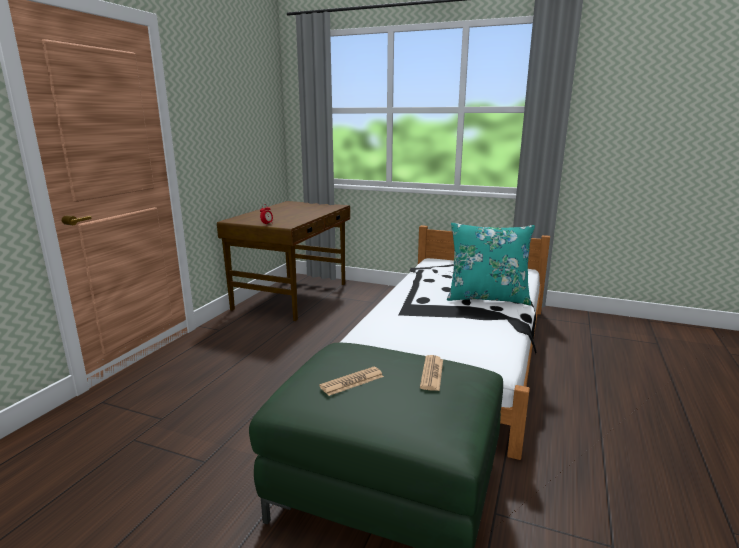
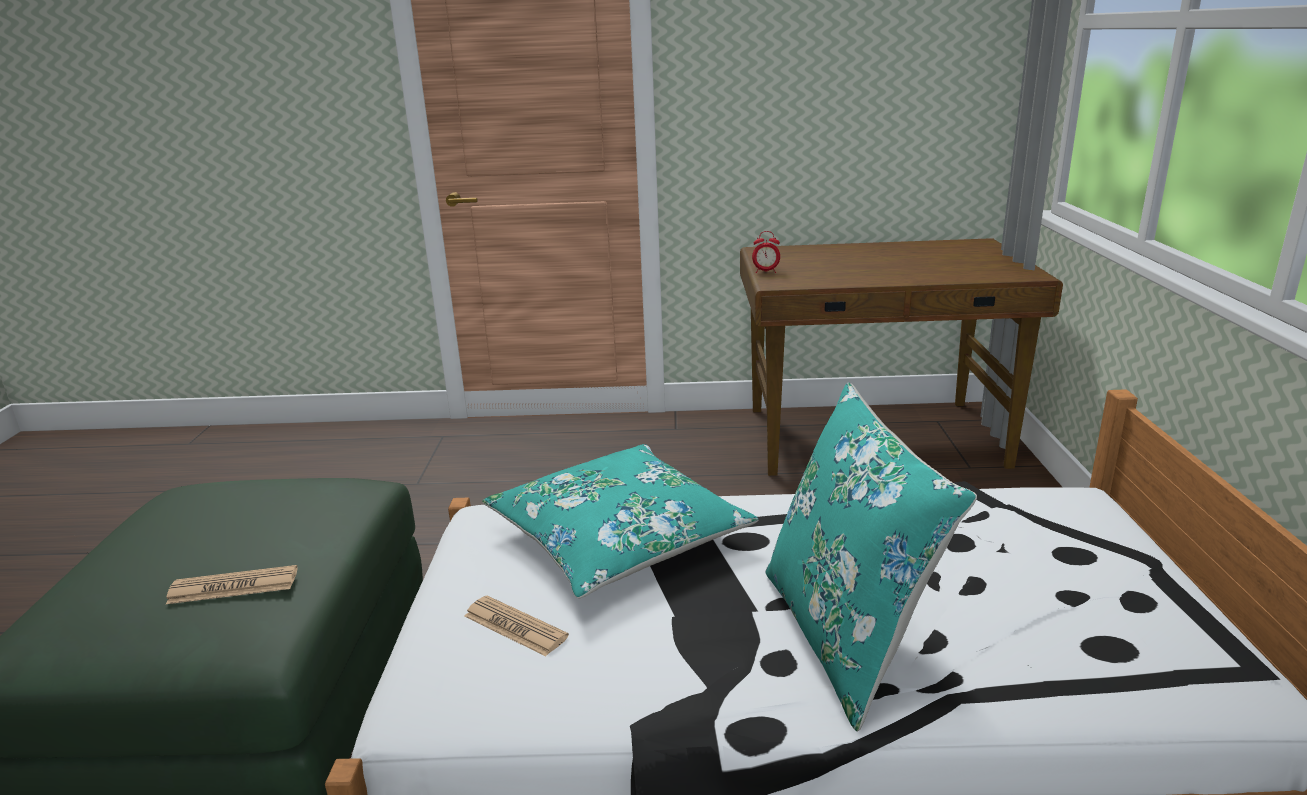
camera: 70 degrees right, 5 degrees up
(352, 382) = (214, 521): newspaper -> newspaper (515, 626)
(403, 318) = (618, 537): none -> turquoise pillow

